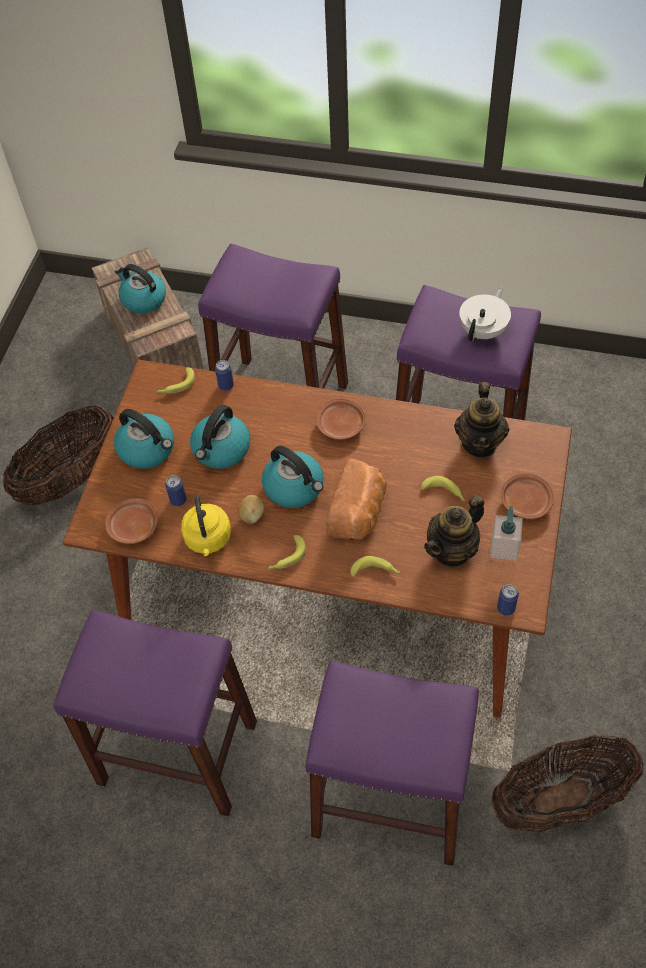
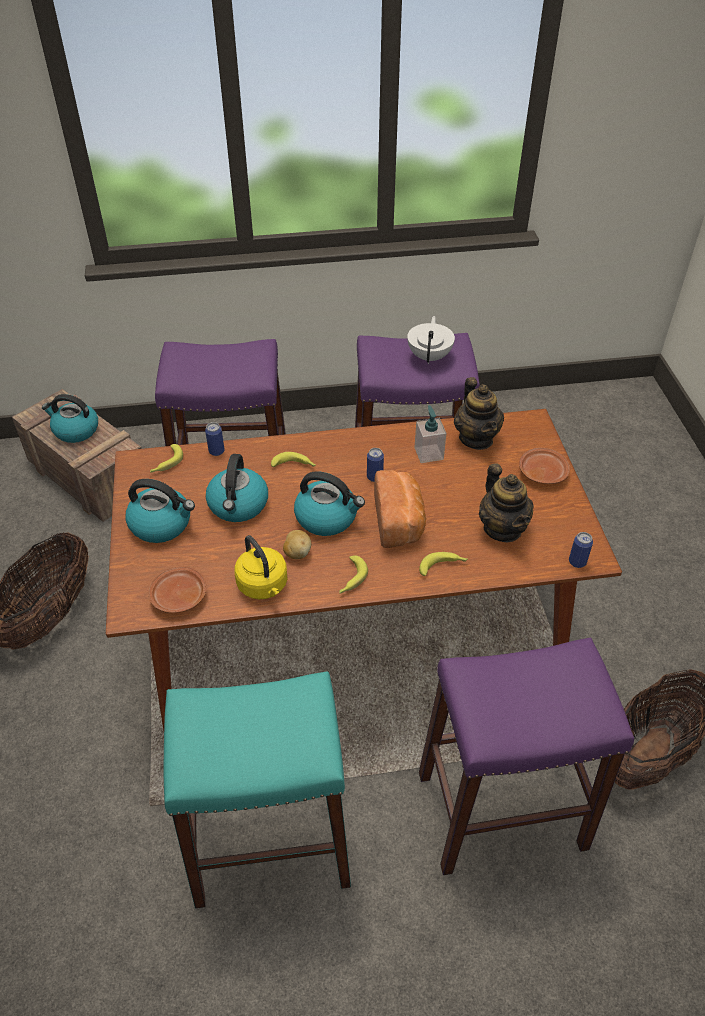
camera: 25 degrees left, 10 degrees down
(177, 752) = (269, 842): purple stool -> turquoise stool
(178, 500) = (215, 560): can -> can (374, 477)
(341, 425) = (344, 456): brown plate -> none
(444, 493) = (468, 485): banana -> banana (294, 465)
(452, 550) = (502, 528): teapot -> teapot turned 45 degrees counterclockwise
(504, 547) = (546, 513): soap dispenser -> soap dispenser (428, 453)

